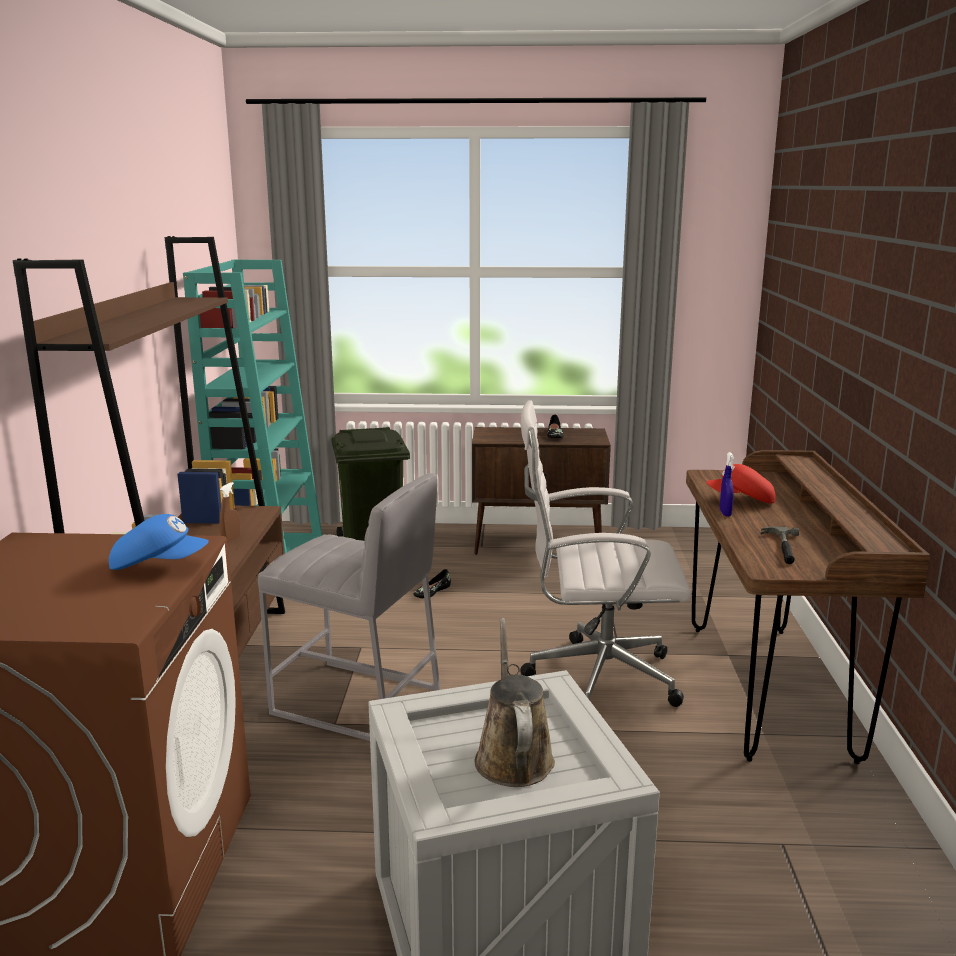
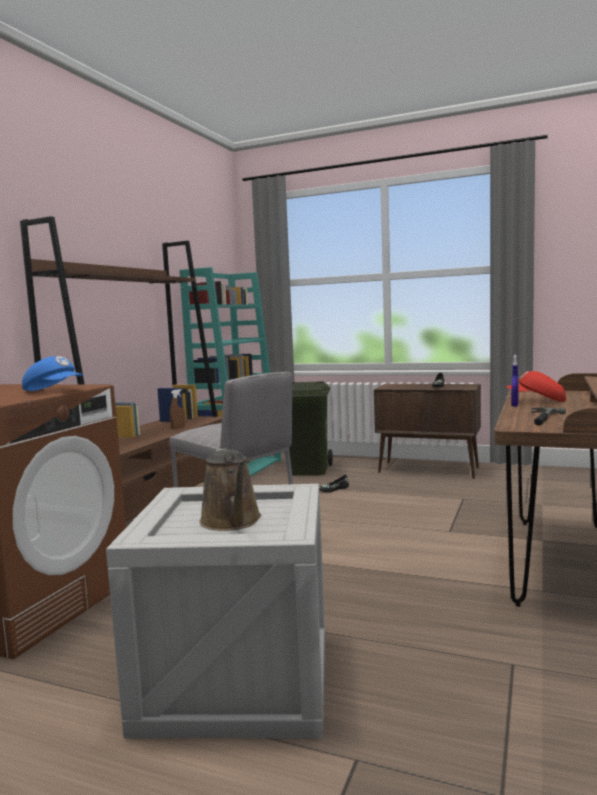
camera: 20 degrees right, 10 degrees down
(513, 756) = (232, 522): brown watering can -> brown watering can turned 150 degrees clockwise
(595, 678) = (419, 544): white office chair -> none

